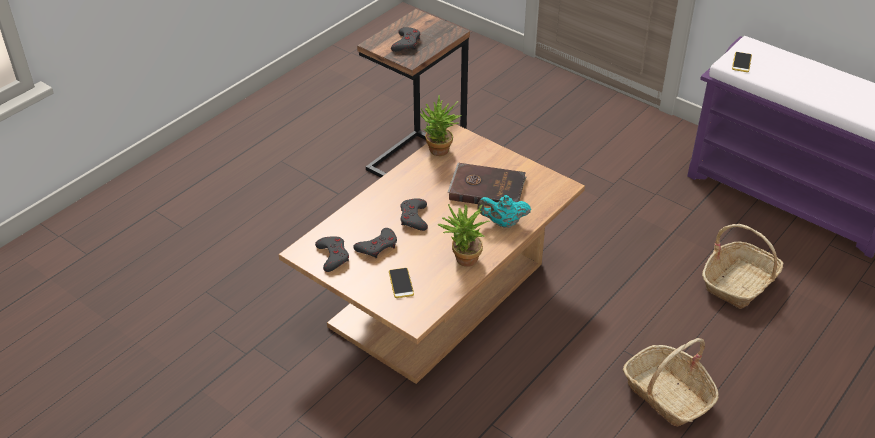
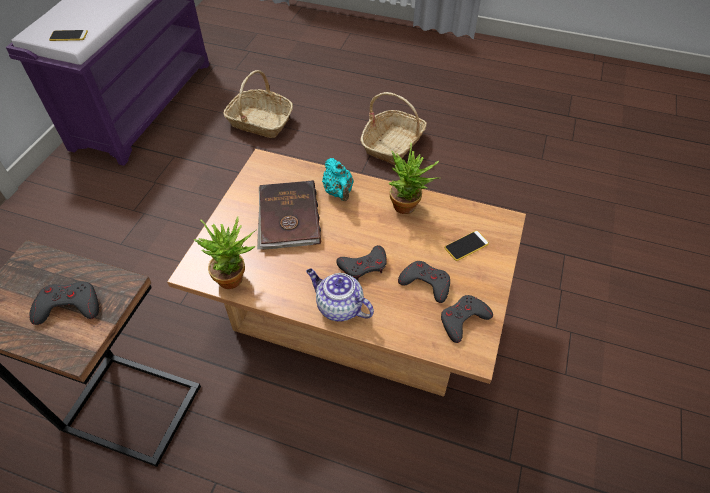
camera: 110 degrees left, 10 degrees up
(383, 196) = (338, 307): none -> teapot

